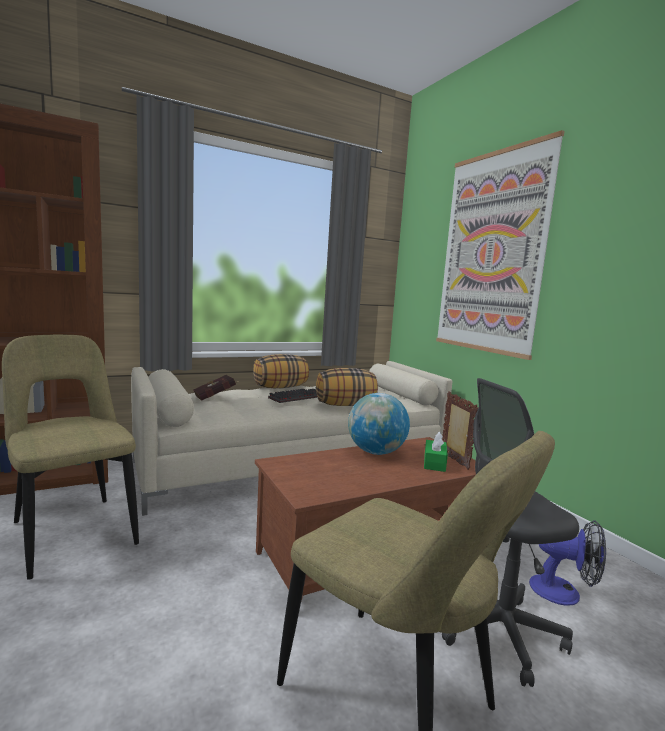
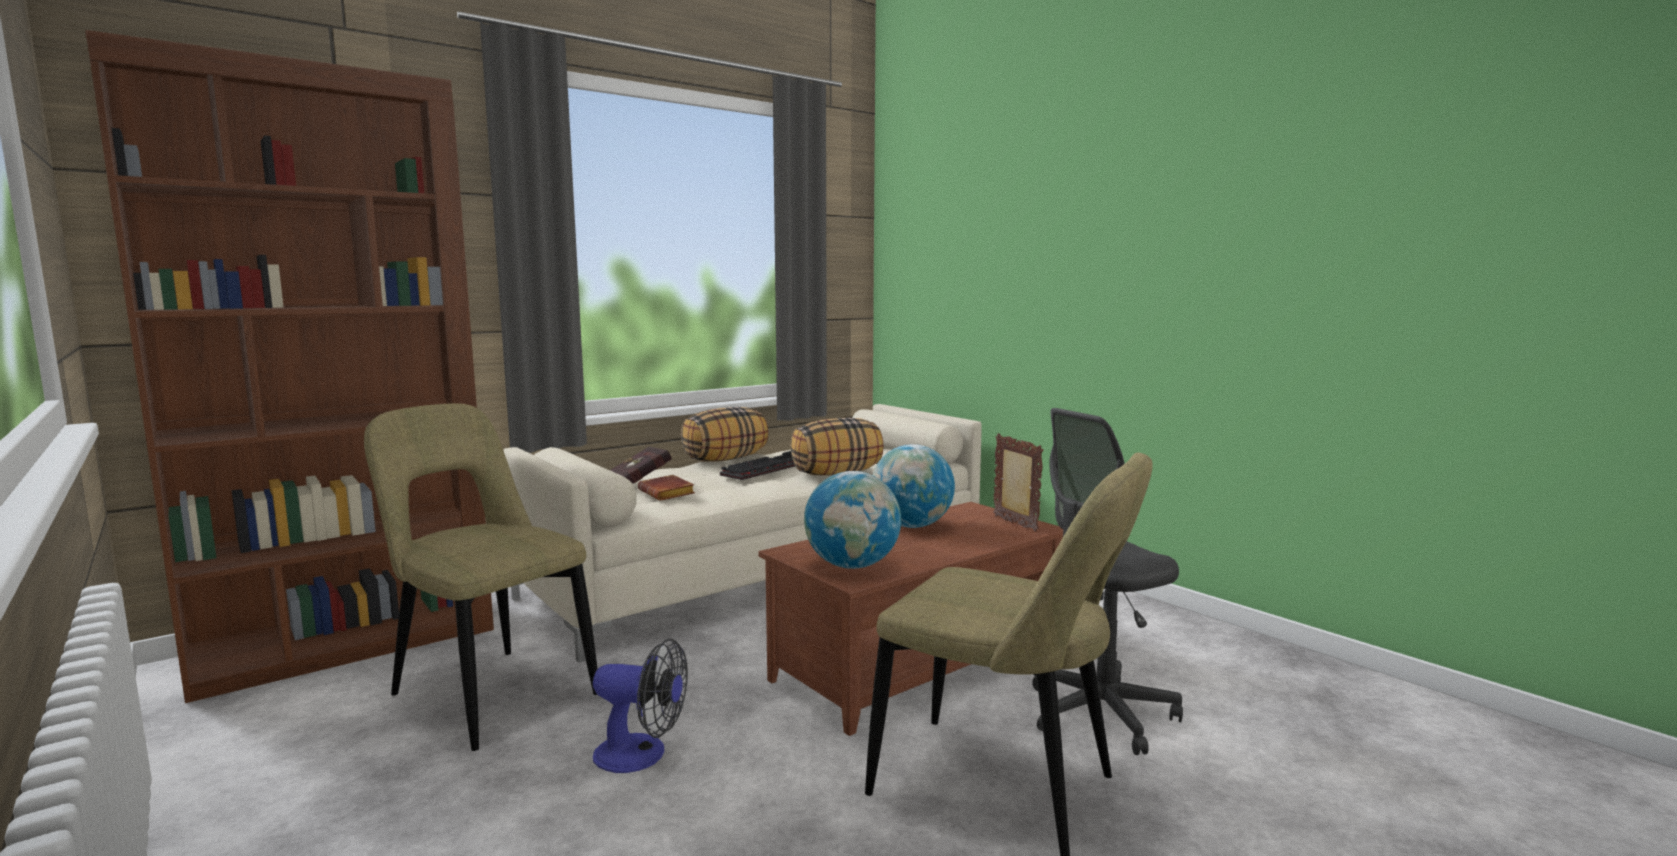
camera: 10 degrees left, 0 degrees up
(226, 407) = (668, 493): none -> brown book
(312, 482) = (852, 565): none -> globe
(434, 463) = (991, 529): green tissue box -> none
(491, 253) = (1021, 236): picture -> none
(564, 592) = (1165, 668): fan -> fan (642, 755)

